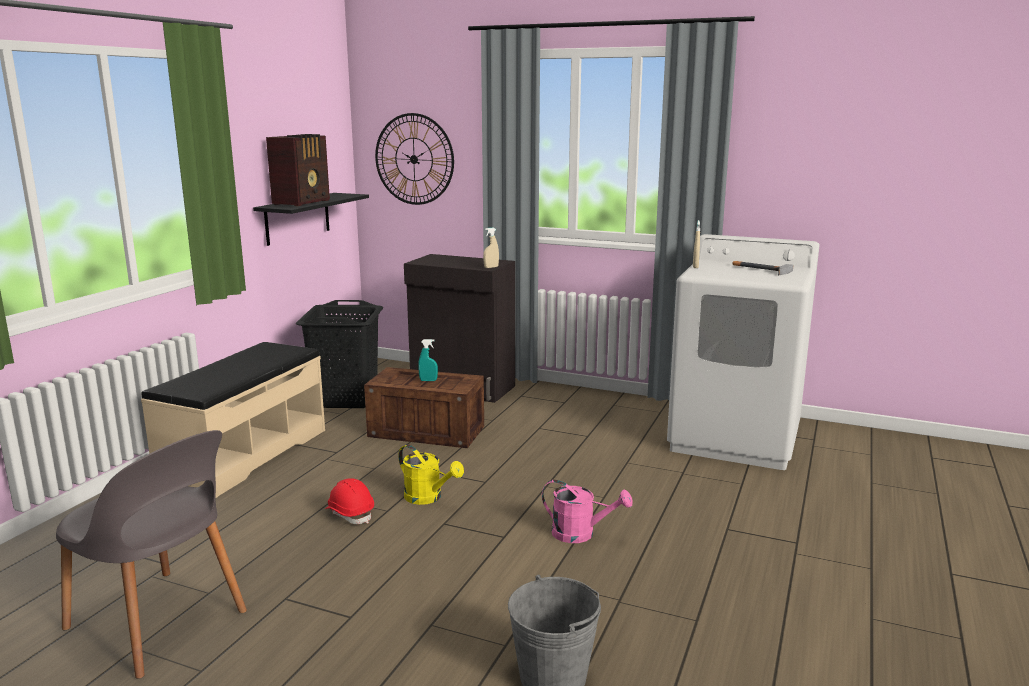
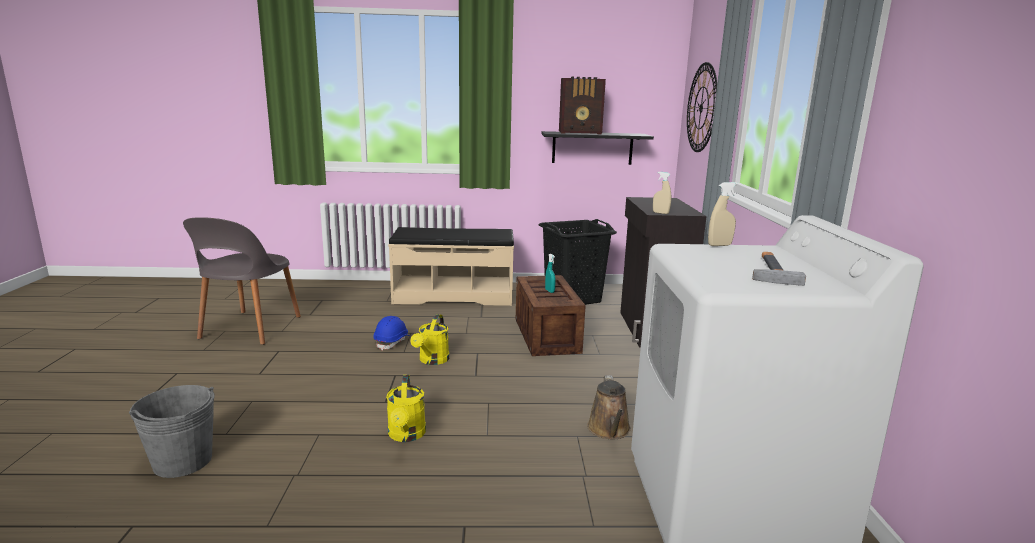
camera: 65 degrees right, 0 degrees up
(350, 513) = (392, 342): red hard hat -> blue hard hat
(581, 534) = (406, 435): pink watering can -> yellow watering can
(626, 449) = (609, 430): none -> brown watering can

